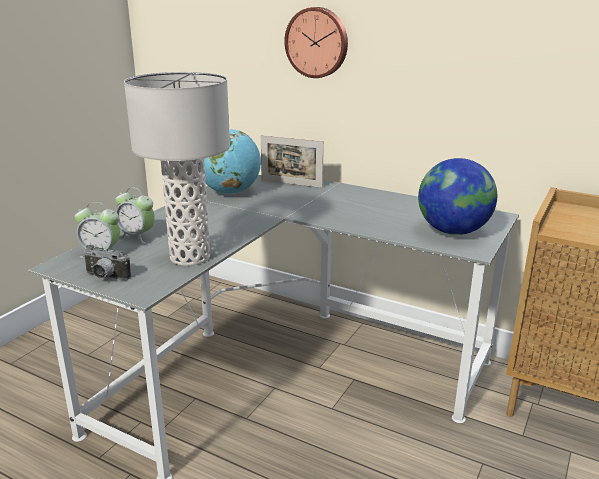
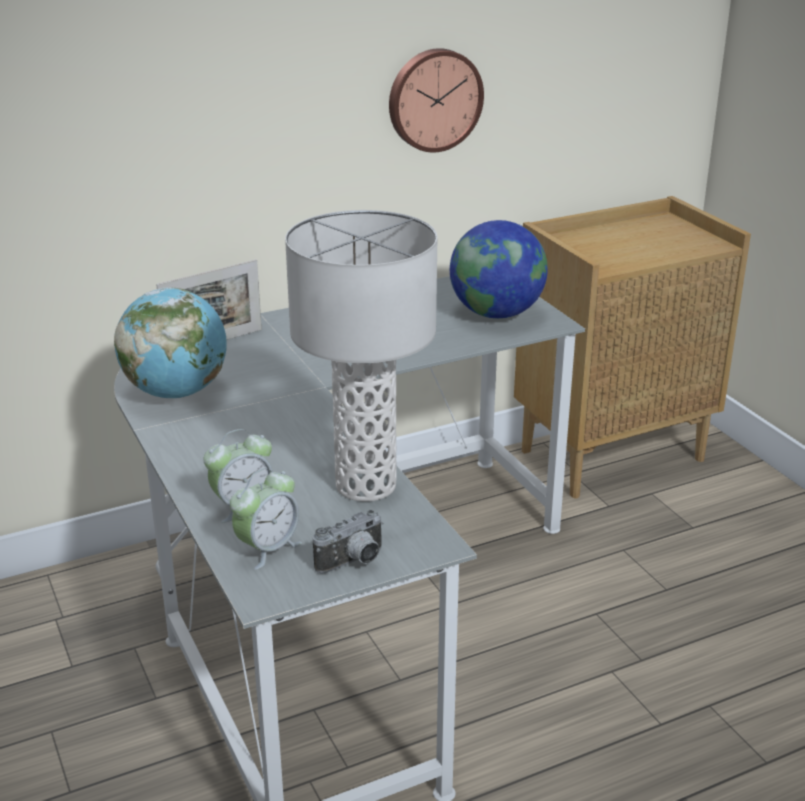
camera: 55 degrees left, 5 degrees up
(317, 42) = (190, 110): wall clock -> wall clock (434, 99)

